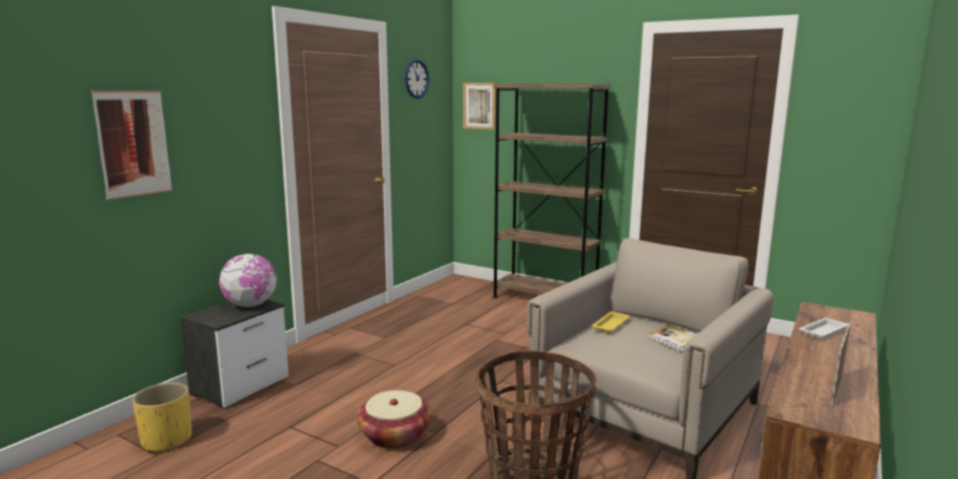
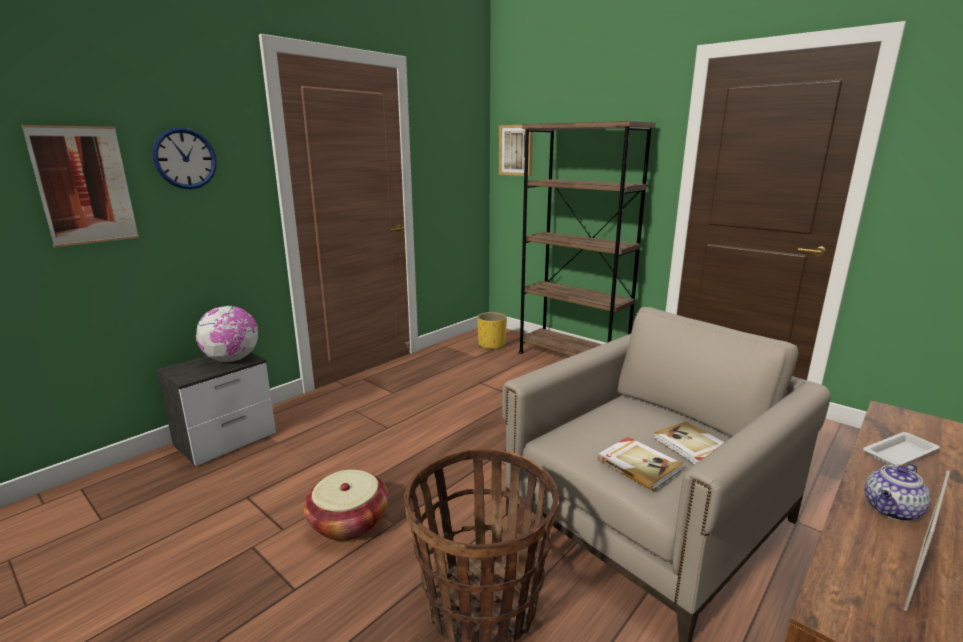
camera: 10 degrees right, 5 degrees up
(167, 440) = (121, 502): yellow planter -> yellow planter (491, 345)
(416, 79) = (445, 120): wall clock -> wall clock (185, 158)
(611, 325) = (613, 413): yellow tray -> none
(642, 355) = (638, 464): none -> book
(820, 361) = (891, 510): none -> teapot

